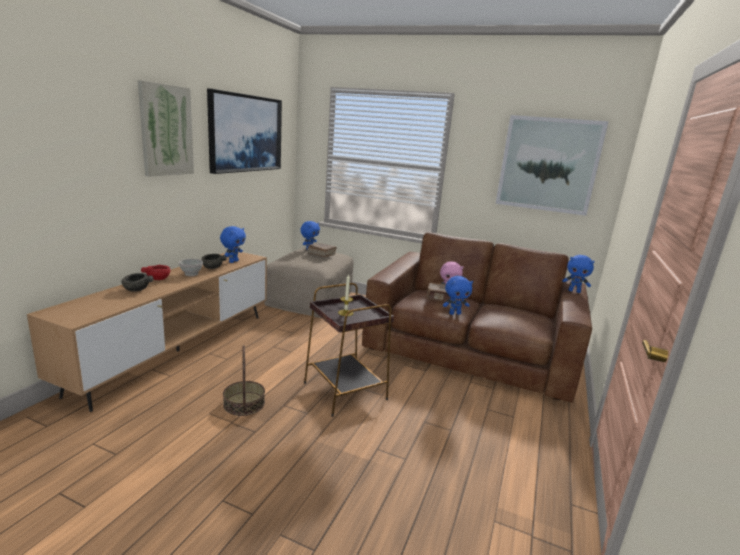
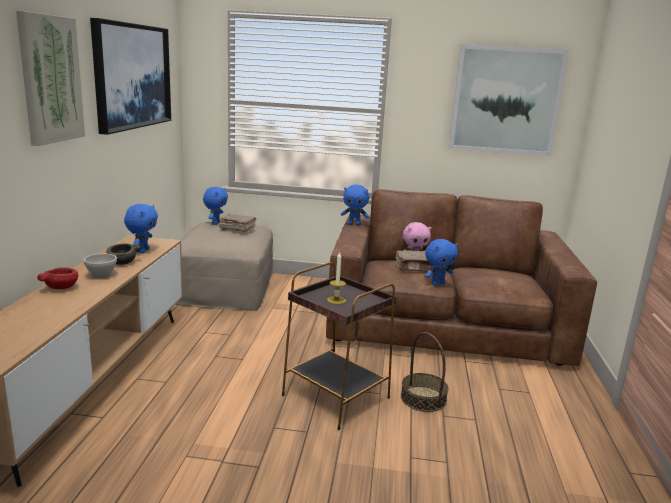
camera: 15 degrees left, 0 degrees up
(136, 290) = (44, 307): grey bowl -> none
(244, 403) = (223, 435): basket -> basket (423, 398)
(574, 291) = (554, 242): blue plush toy -> blue plush toy (354, 224)

